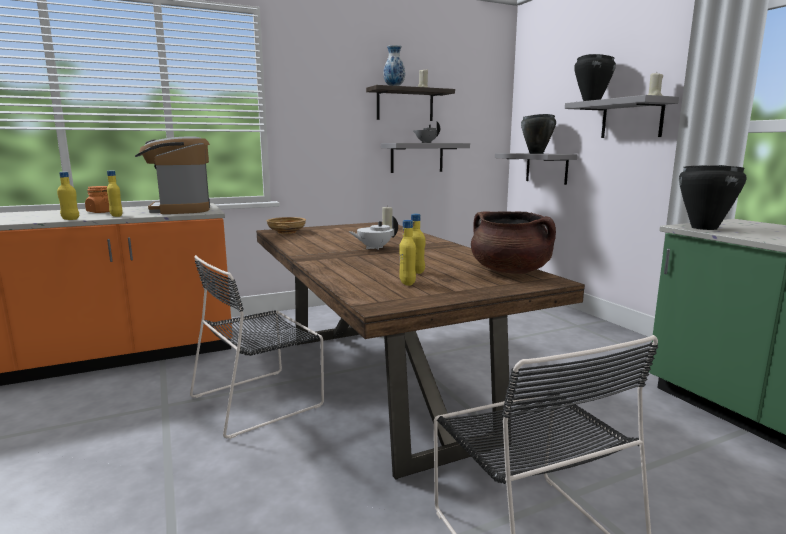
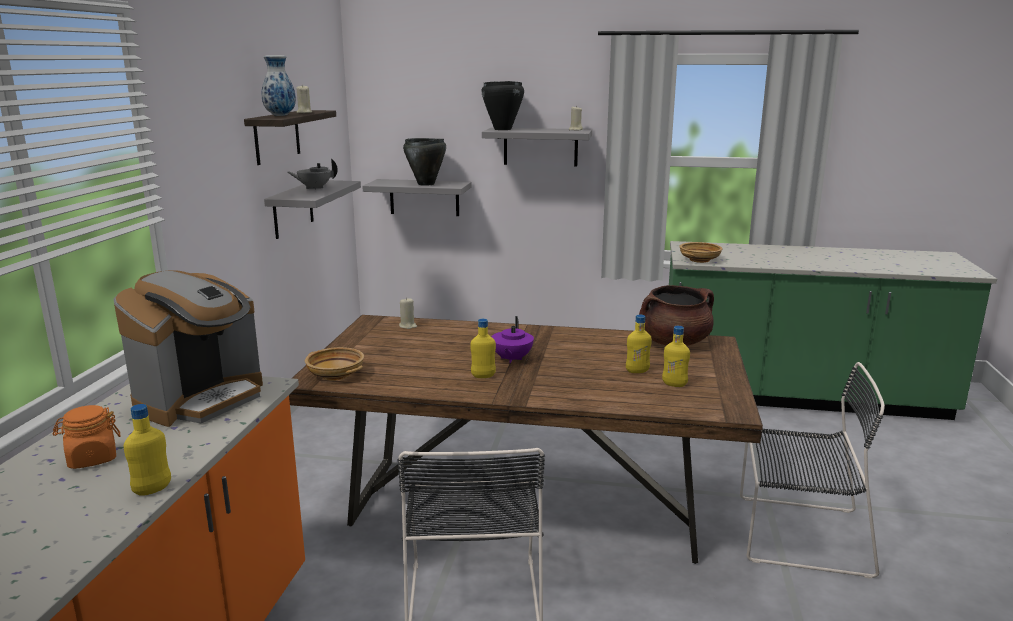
camera: 55 degrees left, 5 degrees up
(116, 216) = (183, 450): yellow bottle -> yellow bottle (483, 376)
(180, 210) = (201, 399): coffee machine -> coffee machine turned 75 degrees counterclockwise
(374, 248) = (511, 359): white teapot -> purple teapot
(703, 228) = (699, 260): black cooking pot -> beige bowl

